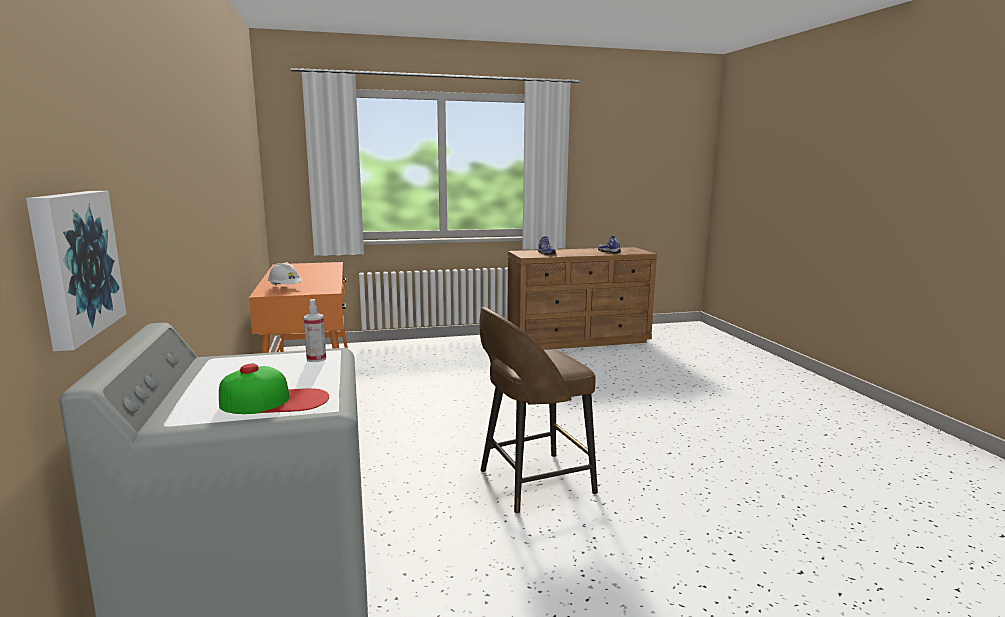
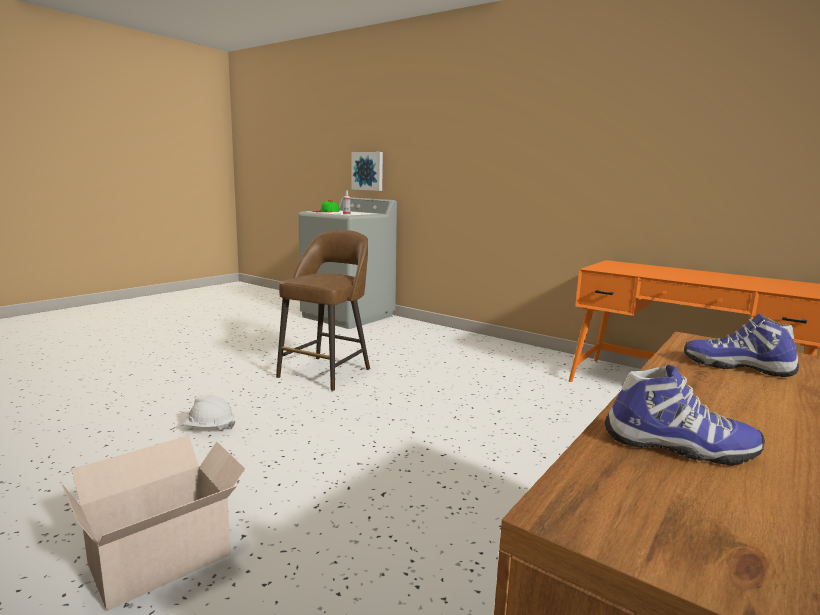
camera: 140 degrees right, 0 degrees up
(285, 287) = (635, 267): white hard hat -> white hard hat (209, 428)
(715, 395) = (165, 558): none -> cardboard box

